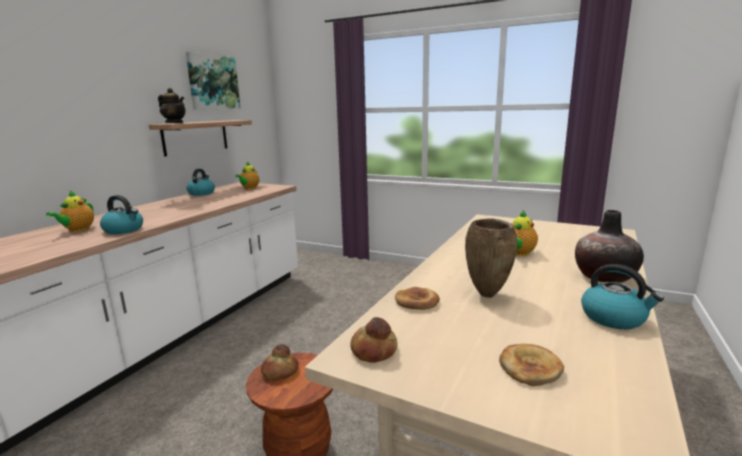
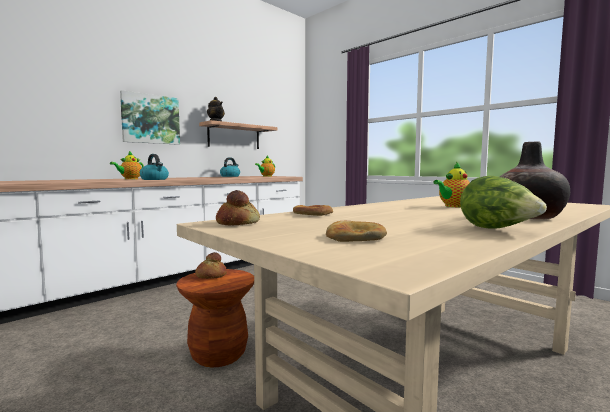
camera: 20 degrees right, 10 degrees down
(213, 82) = (253, 99): picture -> picture (150, 119)
(488, 295) = (383, 215): brown vase -> none
(614, 318) = (497, 229): kettle -> lettuce

